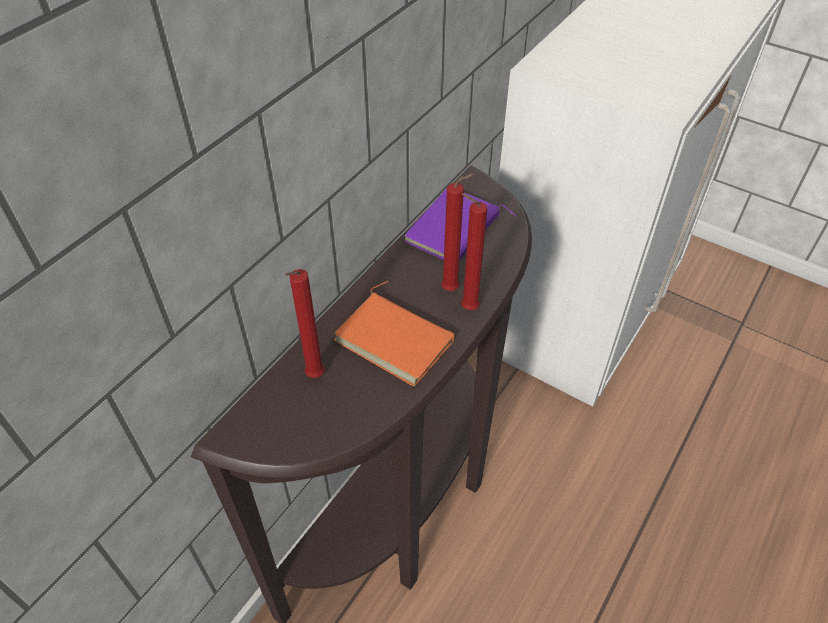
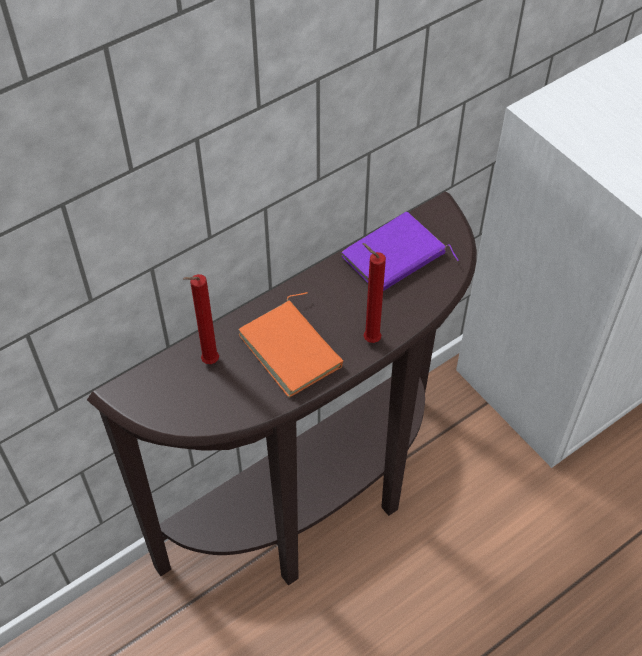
camera: 20 degrees right, 5 degrees up
(453, 289) = (365, 317): red candle -> none

